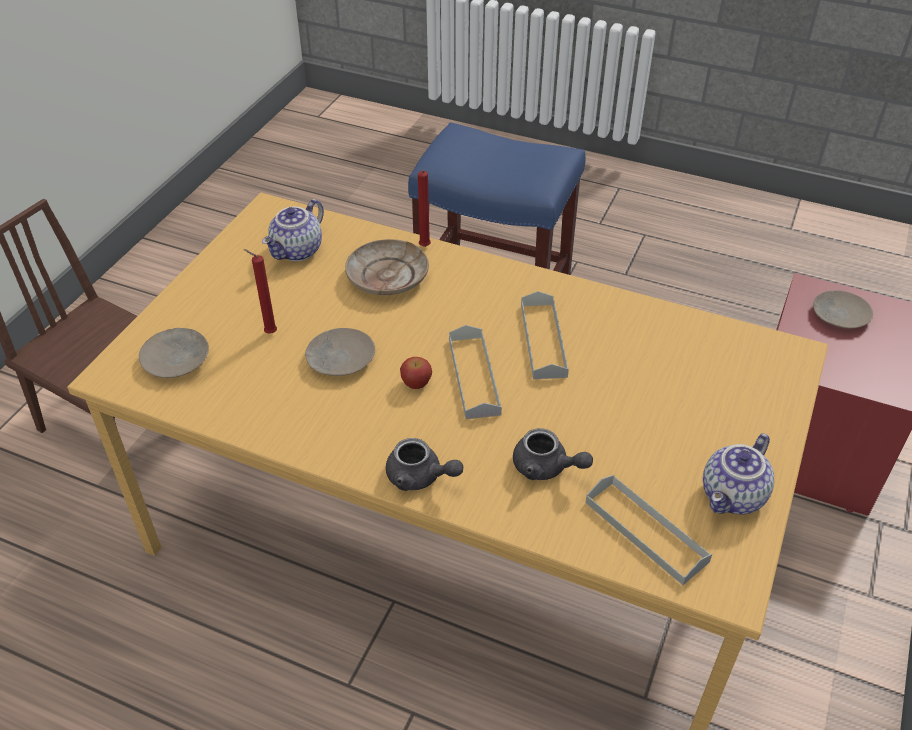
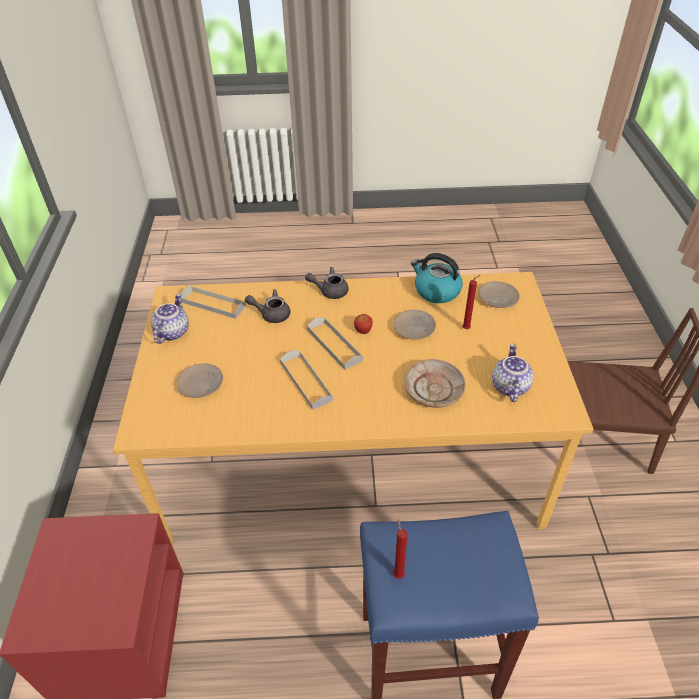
camera: 155 degrees right, 0 degrees up
(249, 407) = (436, 291): none -> kettle
(424, 247) = (429, 423): red candle -> red candle (398, 573)
(839, 315) = (93, 601): beige plate -> beige plate (201, 385)

